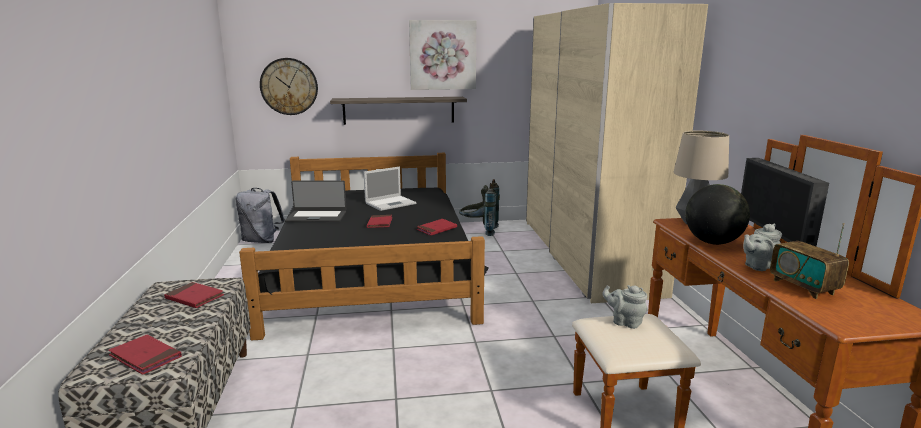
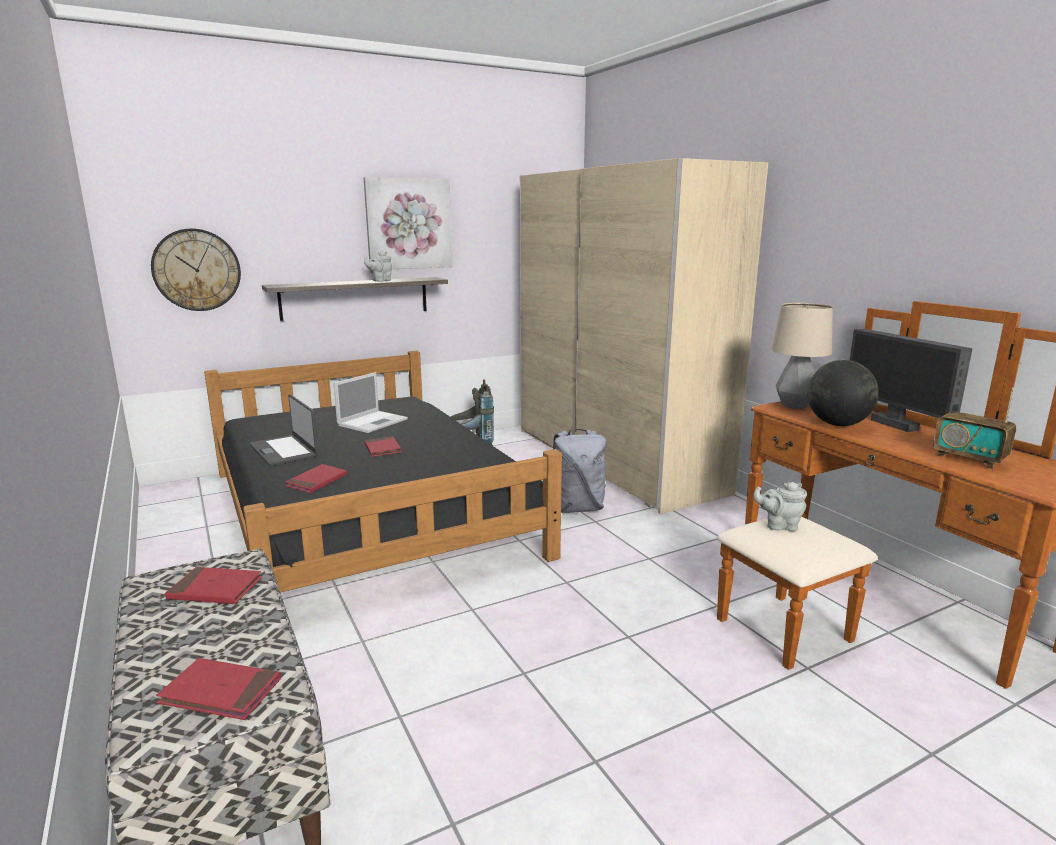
camera: 20 degrees left, 0 degrees up
(261, 241) = (174, 496): grey backpack -> grey backpack (577, 508)
(317, 216) = (284, 450): laptop -> laptop turned 75 degrees clockwise
(437, 229) = (464, 448): red book -> red book (317, 481)
(757, 266) = (906, 444): grey teapot -> grey teapot (380, 281)

